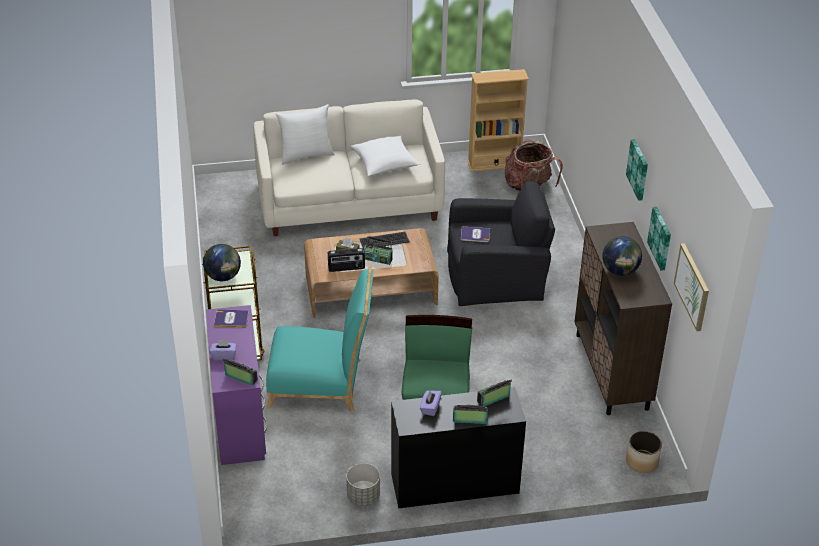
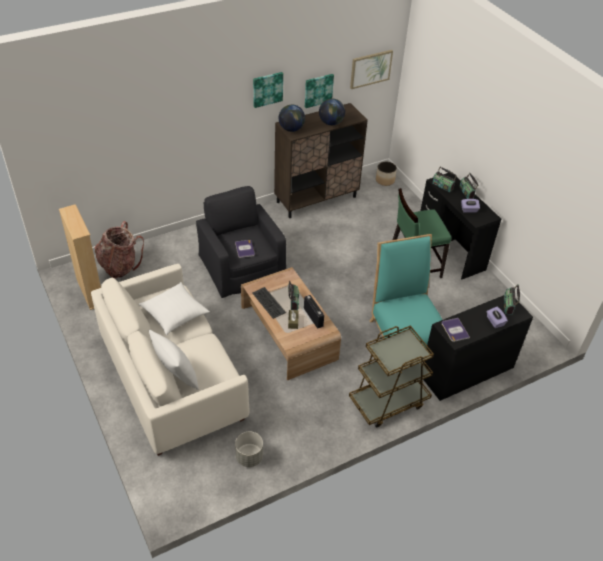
camera: 110 degrees left, 5 degrees up
(223, 276) = (409, 352): globe -> globe (291, 129)
(239, 419) = (467, 372): purple desk -> black desk
(363, 496) = (488, 287): grey planter -> grey planter (249, 457)

